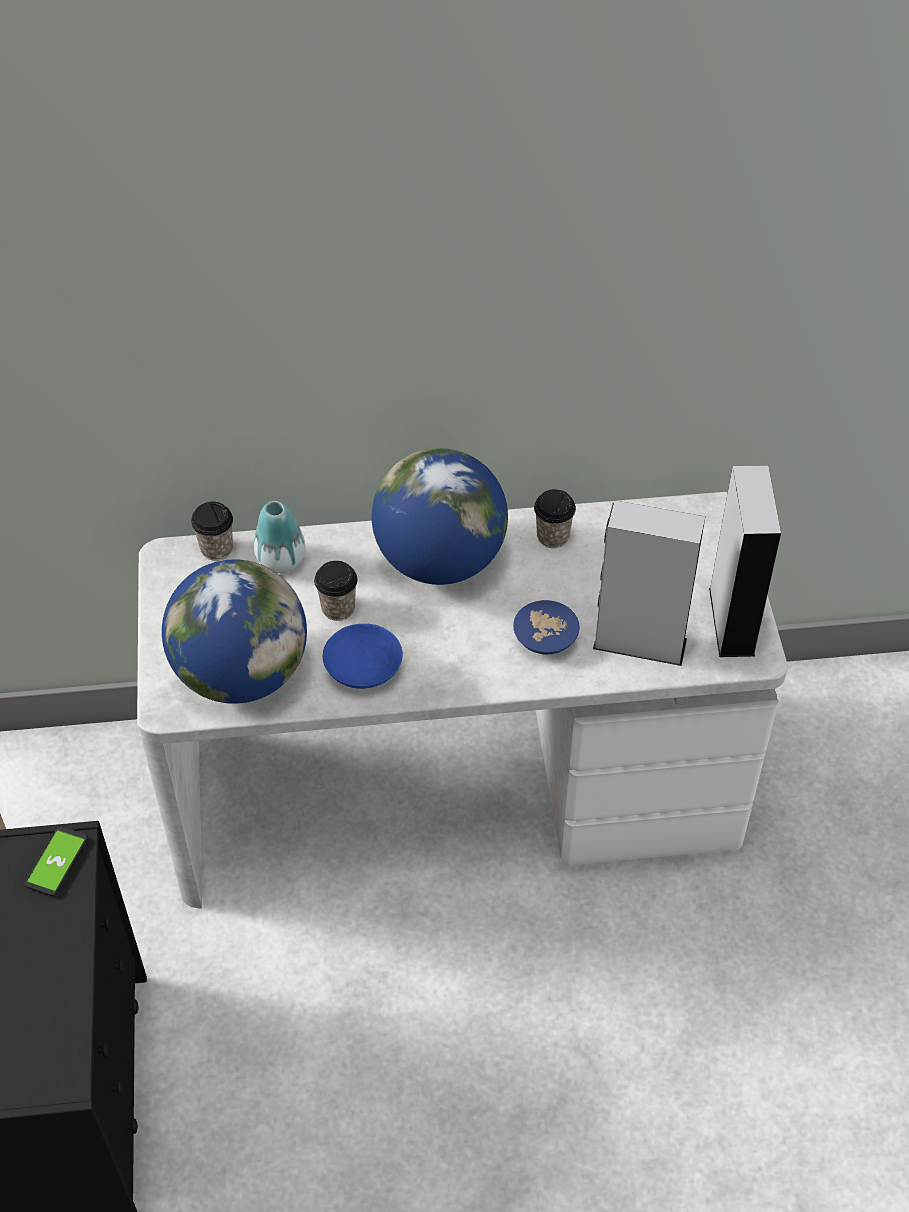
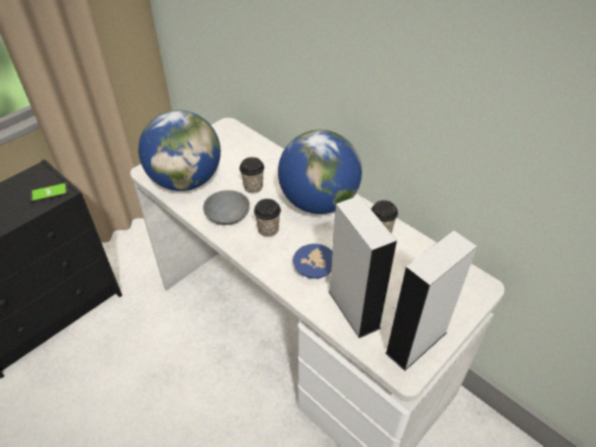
camera: 50 degrees right, 5 degrees down
(216, 549) = (246, 135): cup -> cup (268, 230)
(281, 560) = (261, 155): vase -> none
(365, 667) = (228, 215): blue bowl -> grey bowl

